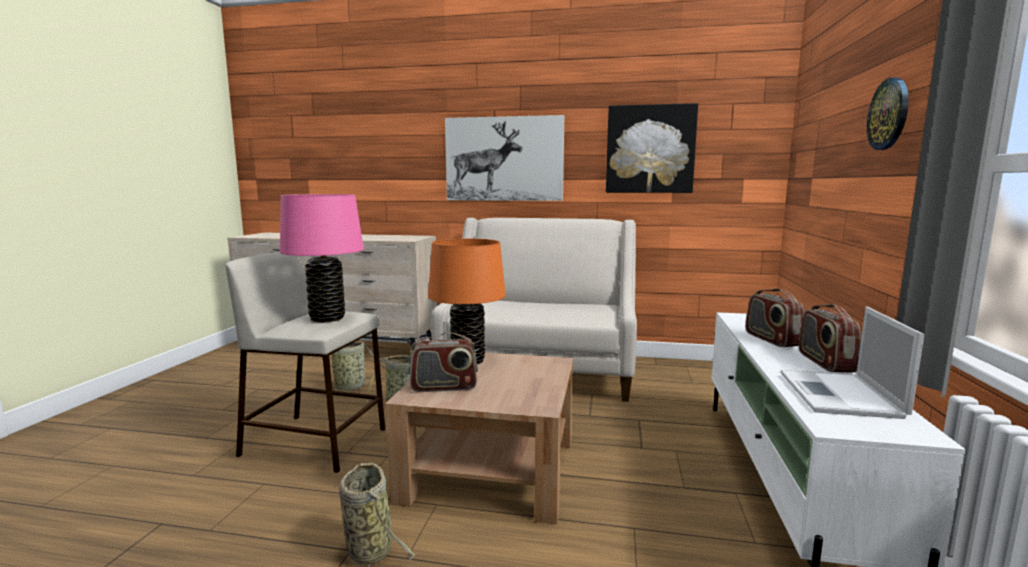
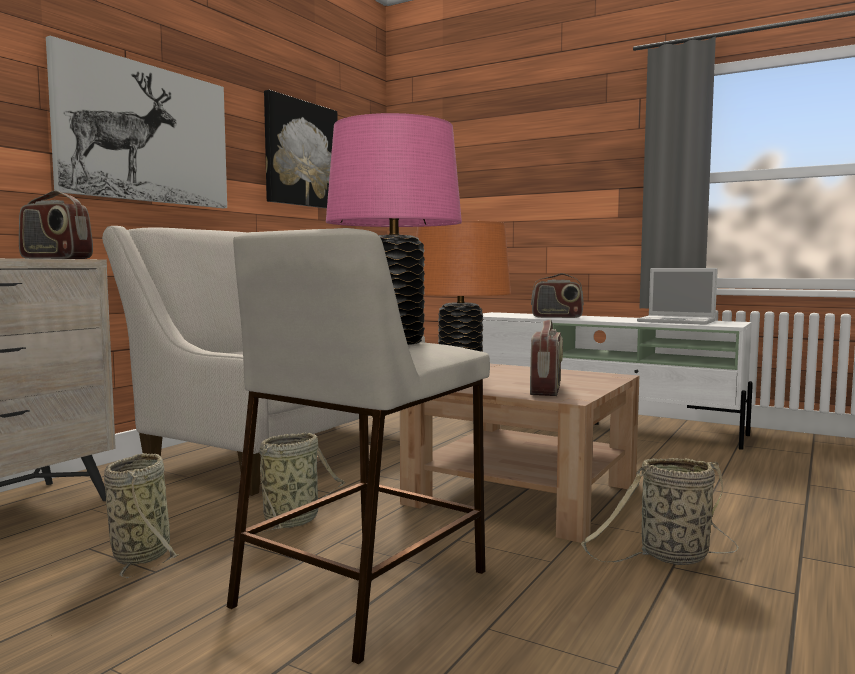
camera: 70 degrees left, 5 degrees down
(824, 362) = (615, 317): radio -> radio (55, 258)
(889, 114) = (566, 148): wall clock -> none

